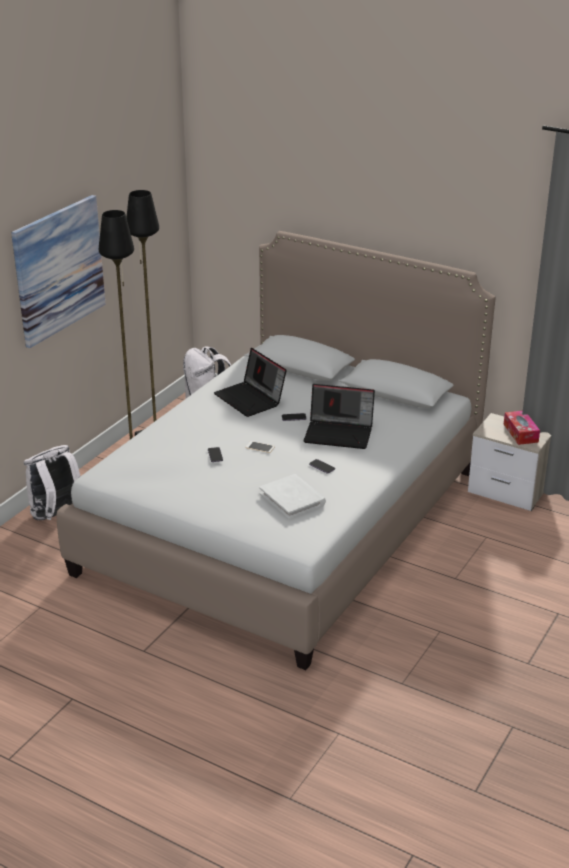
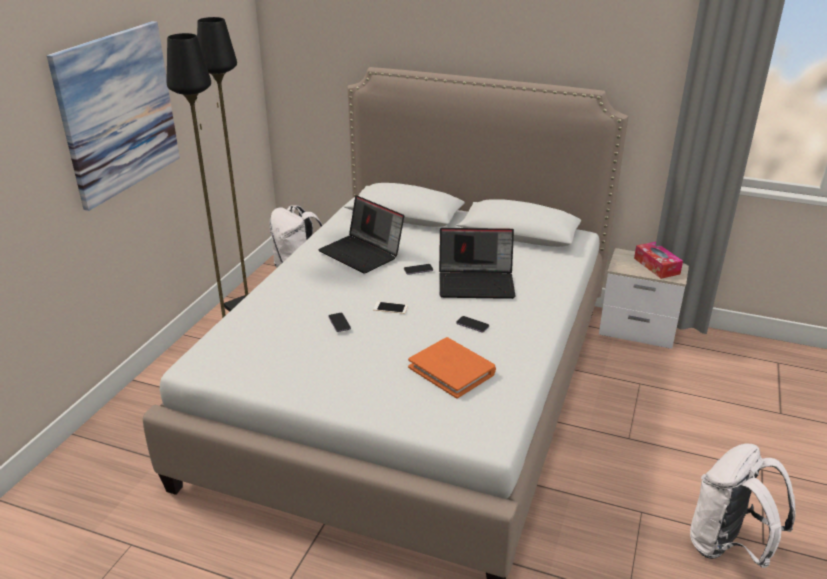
camera: 10 degrees left, 0 degrees up
(57, 516) = (144, 413): white backpack -> white backpack (727, 546)
(292, 499) = (452, 370): white book -> orange book

